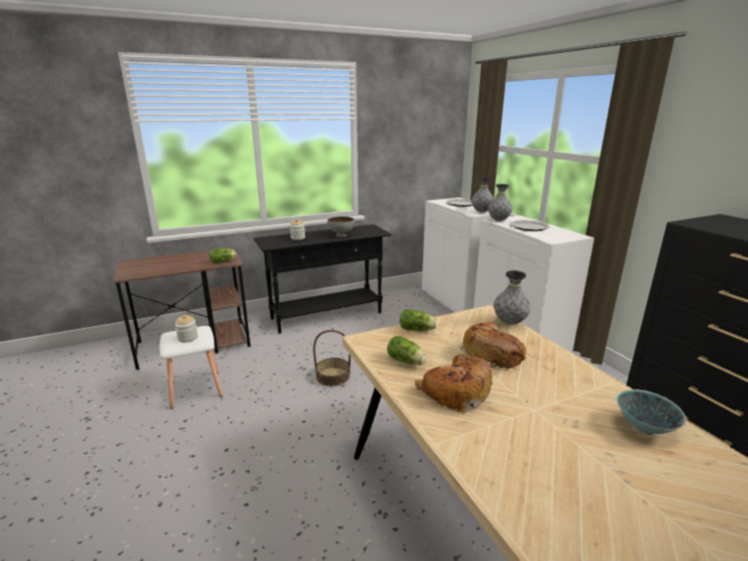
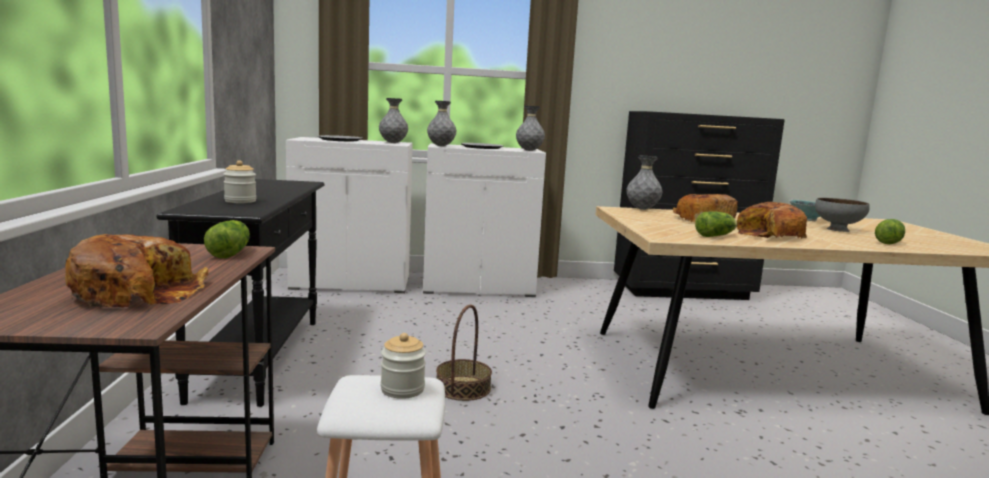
camera: 70 degrees left, 10 degrees down
(160, 267) = (138, 292): none -> bread
(341, 235) = (282, 190): grey bowl -> grey bowl (838, 229)
(418, 330) = (645, 225): lettuce -> lettuce (889, 242)
(552, 238) = (529, 150): none -> grey vase

